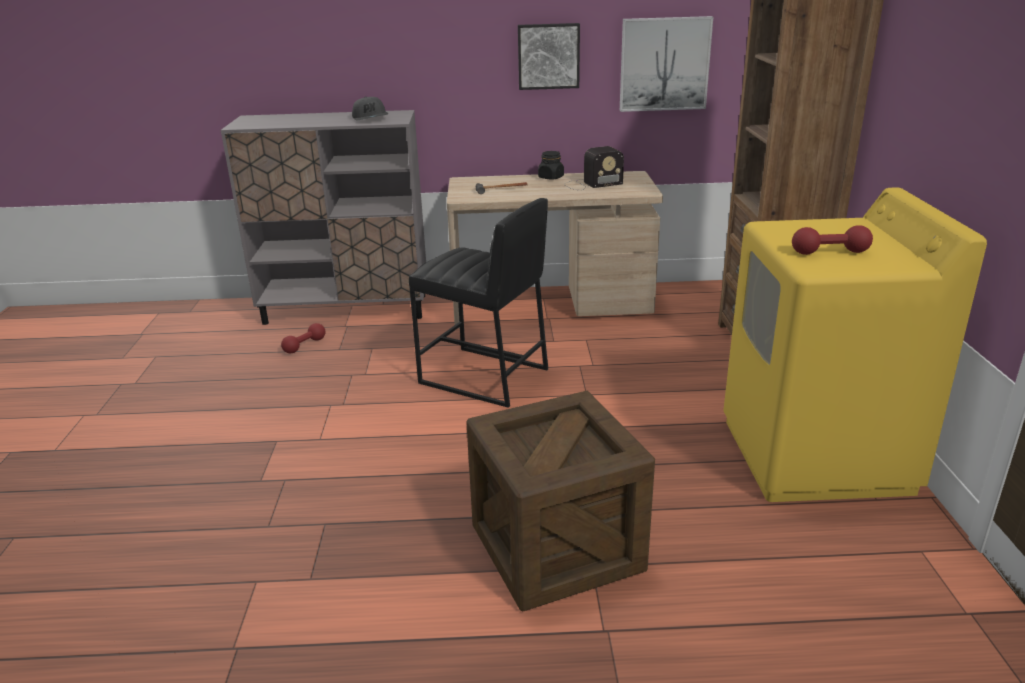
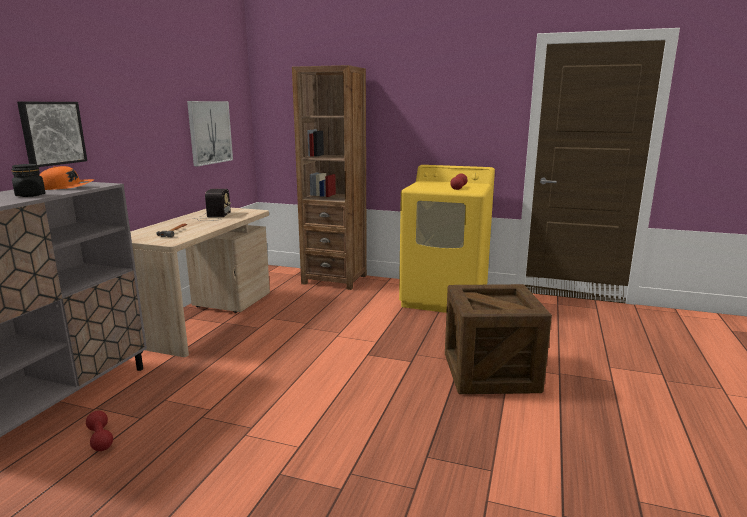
camera: 70 degrees left, 10 degrees down
(371, 118) = (67, 187): grey cap -> orange cap
(484, 377) = (279, 359): black stool -> none
(548, 56) = (152, 128): picture -> picture (51, 133)
(551, 177) = (177, 221): black jar -> black jar (30, 195)

